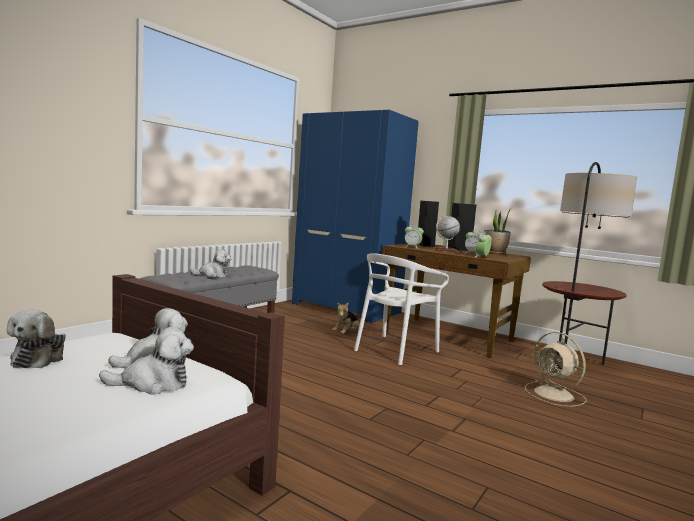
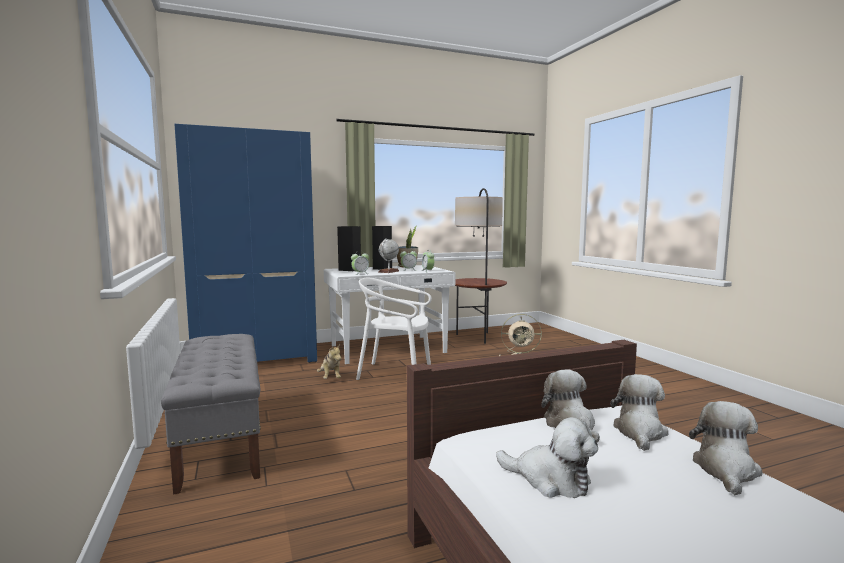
camera: 55 degrees left, 0 degrees up
(213, 275) = (230, 358): plush toy -> plush toy (726, 470)
(395, 350) = (395, 373): white chair -> white chair turned 120 degrees clockwise
(448, 336) = (389, 349): brown desk -> white desk

